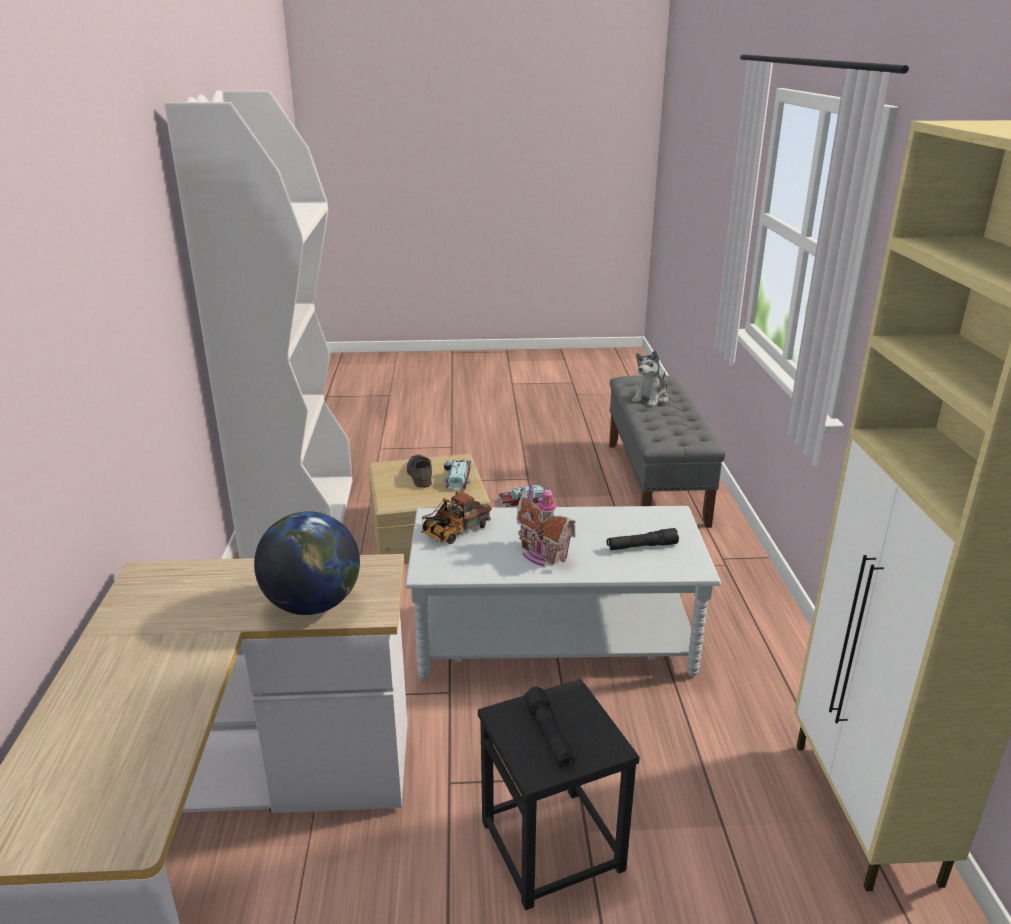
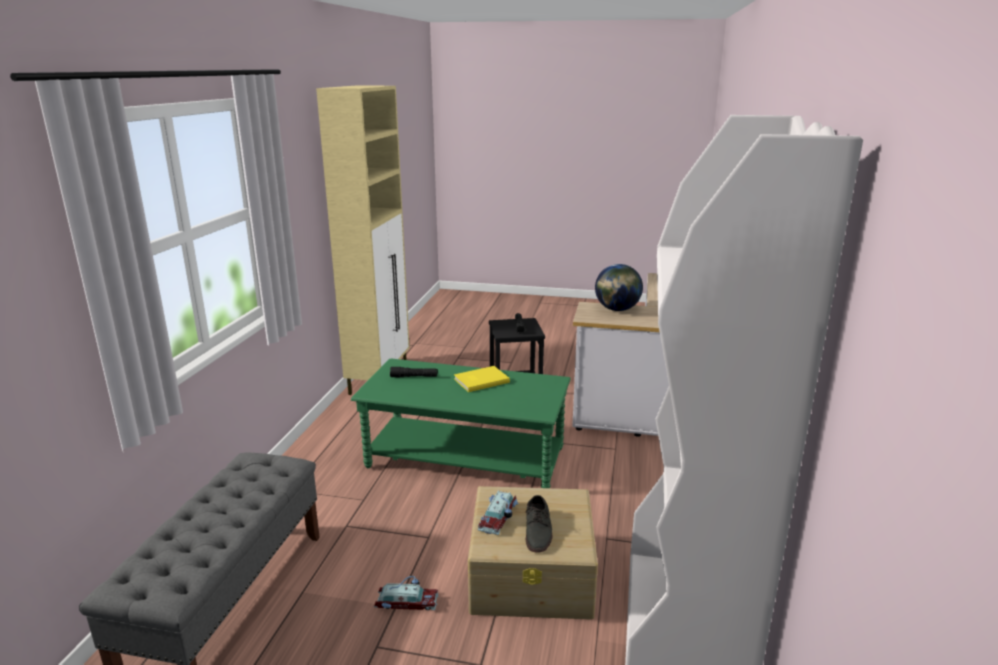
camera: 165 degrees left, 5 degrees down
(453, 532) = (532, 399): toy truck -> none
(541, 554) = (480, 380): toy house -> yellow book
(553, 639) = (466, 458): grey coffee table -> green coffee table
(651, 398) = (201, 539): plush toy -> none

